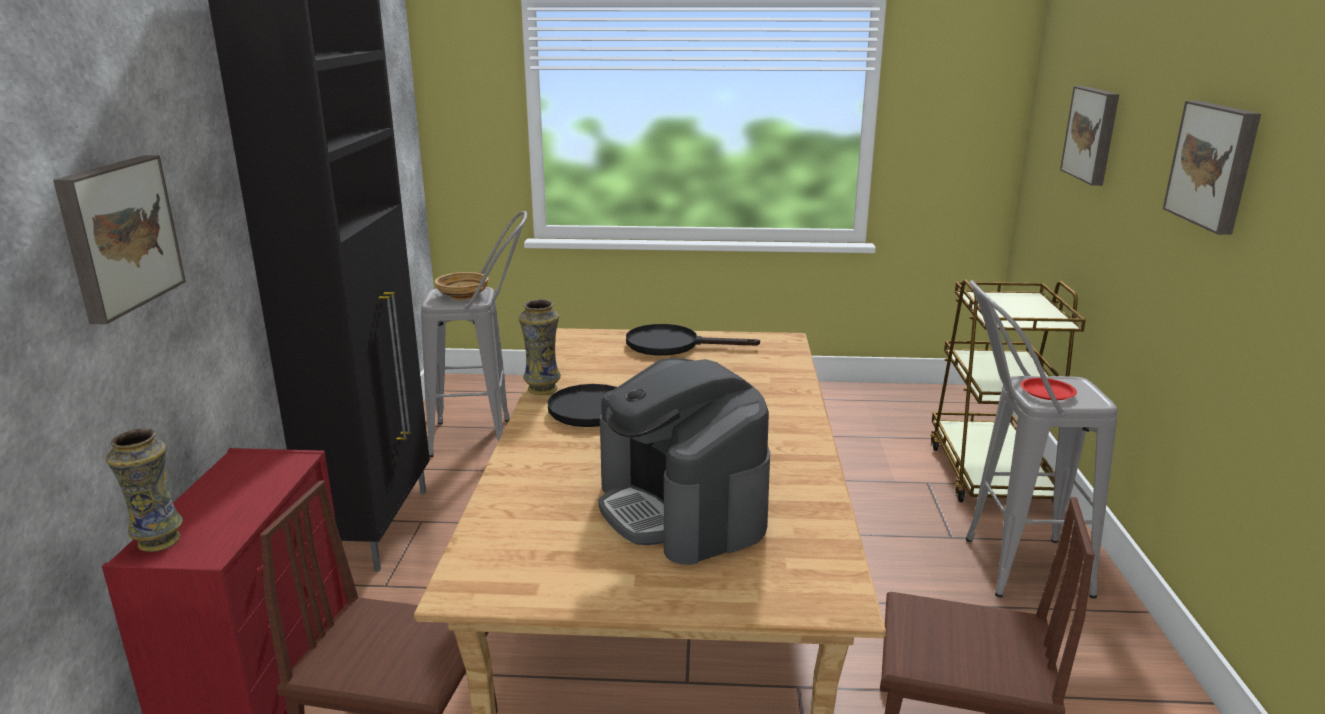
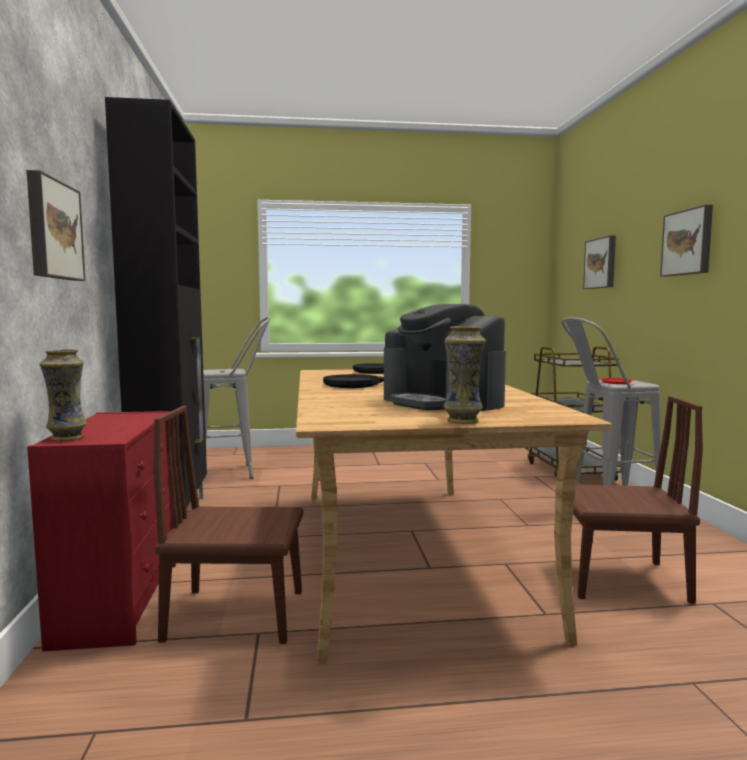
camera: 10 degrees left, 15 degrees down
(462, 295) = (224, 371): beige bowl -> none
(542, 389) = (312, 381): vase -> vase (463, 421)

